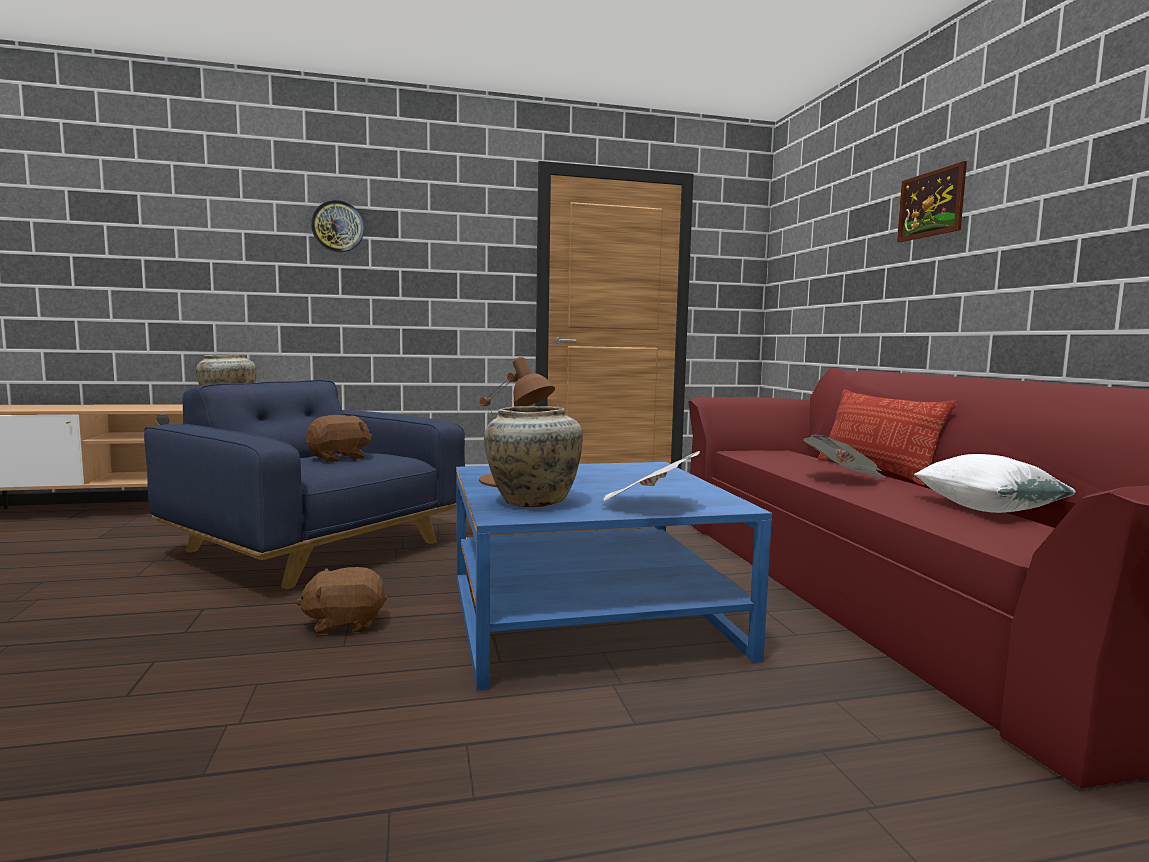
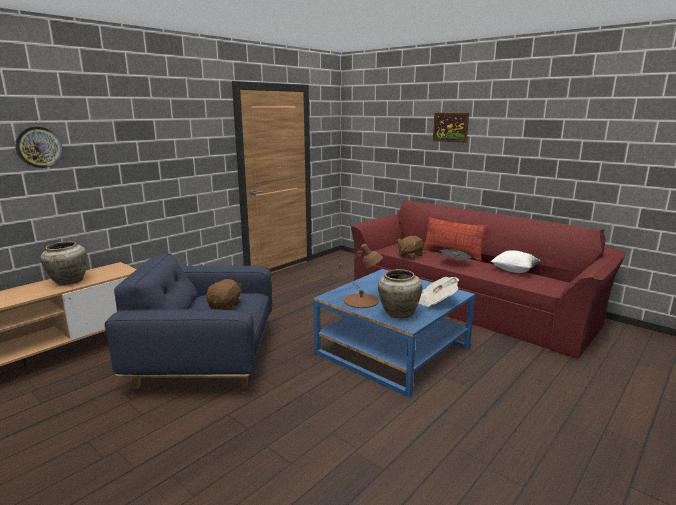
camera: 35 degrees left, 10 degrees up
(338, 226) = (115, 136): wall clock -> wall clock (39, 147)
(345, 624) = (310, 393): brown plush toy -> brown plush toy (409, 255)

